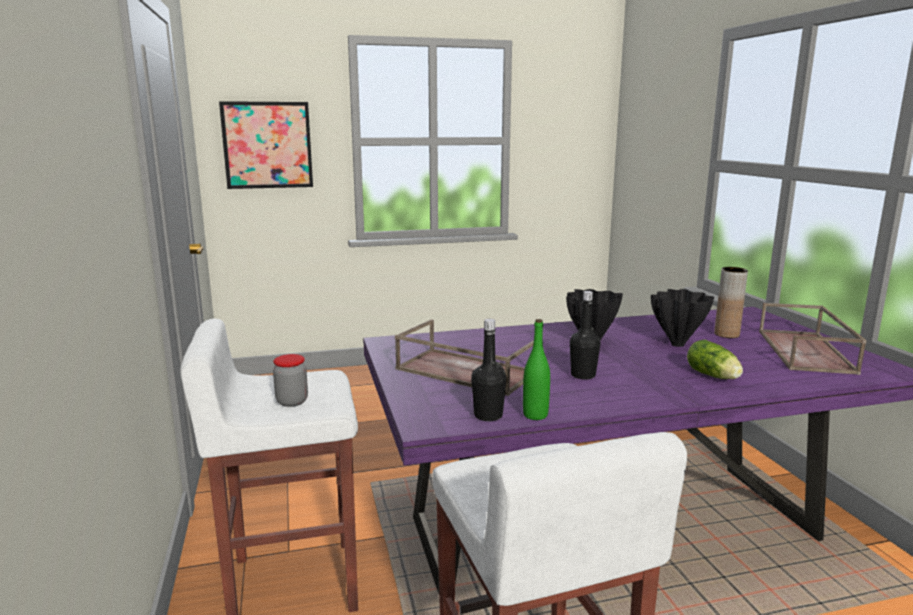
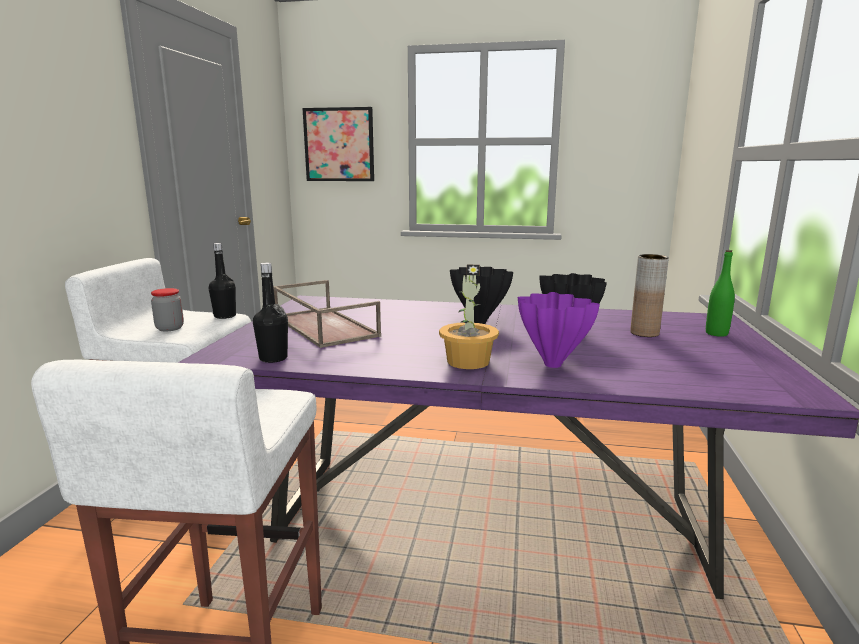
camera: 25 degrees right, 0 degrees up
(535, 415) = (311, 365): green bottle -> green bottle (716, 333)
(583, 375) = (418, 343): black bottle -> black bottle (225, 316)
(652, 385) = (468, 361): none -> potted plant
(714, 376) = (551, 364): lettuce -> purple vase
(806, 351) = (716, 360): brown tray -> none

